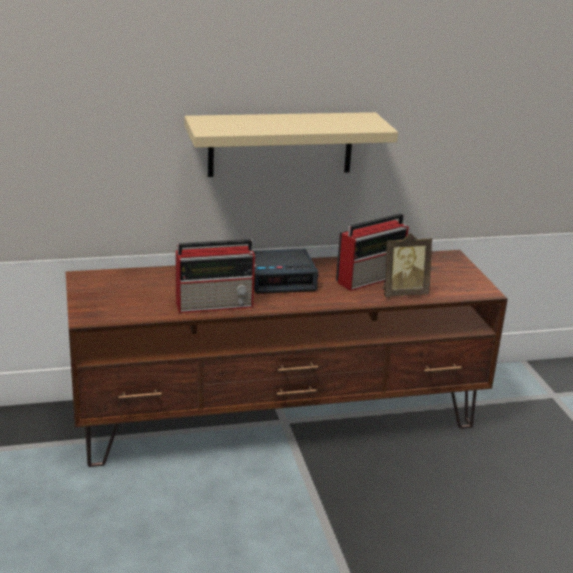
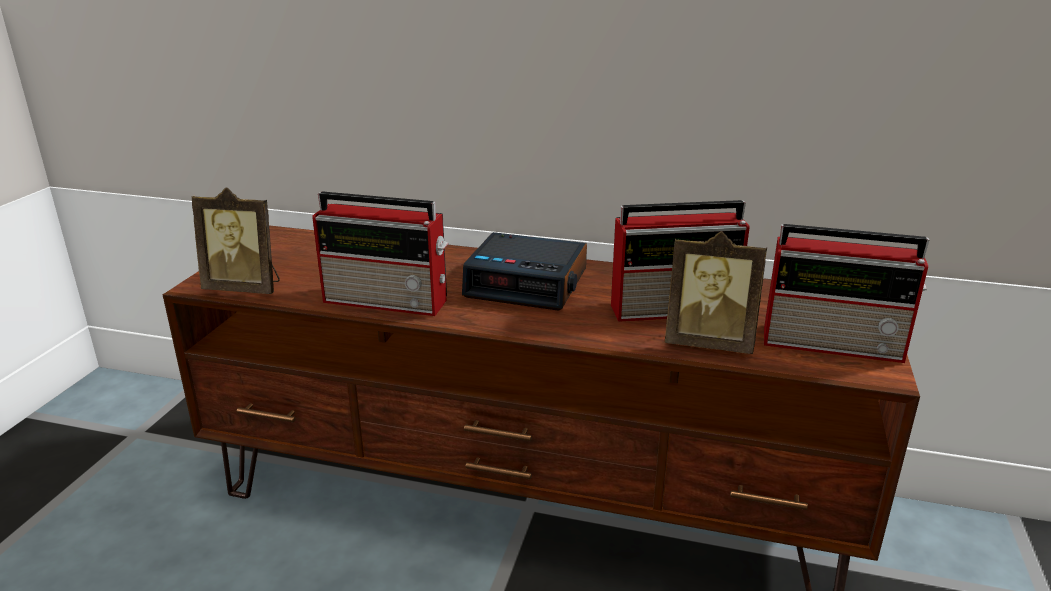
camera: 30 degrees right, 0 degrees up
(117, 314) = (245, 288): none -> picture frame
(281, 144) = (563, 65): beige shelf -> none
(457, 281) = (835, 344): none -> radio

